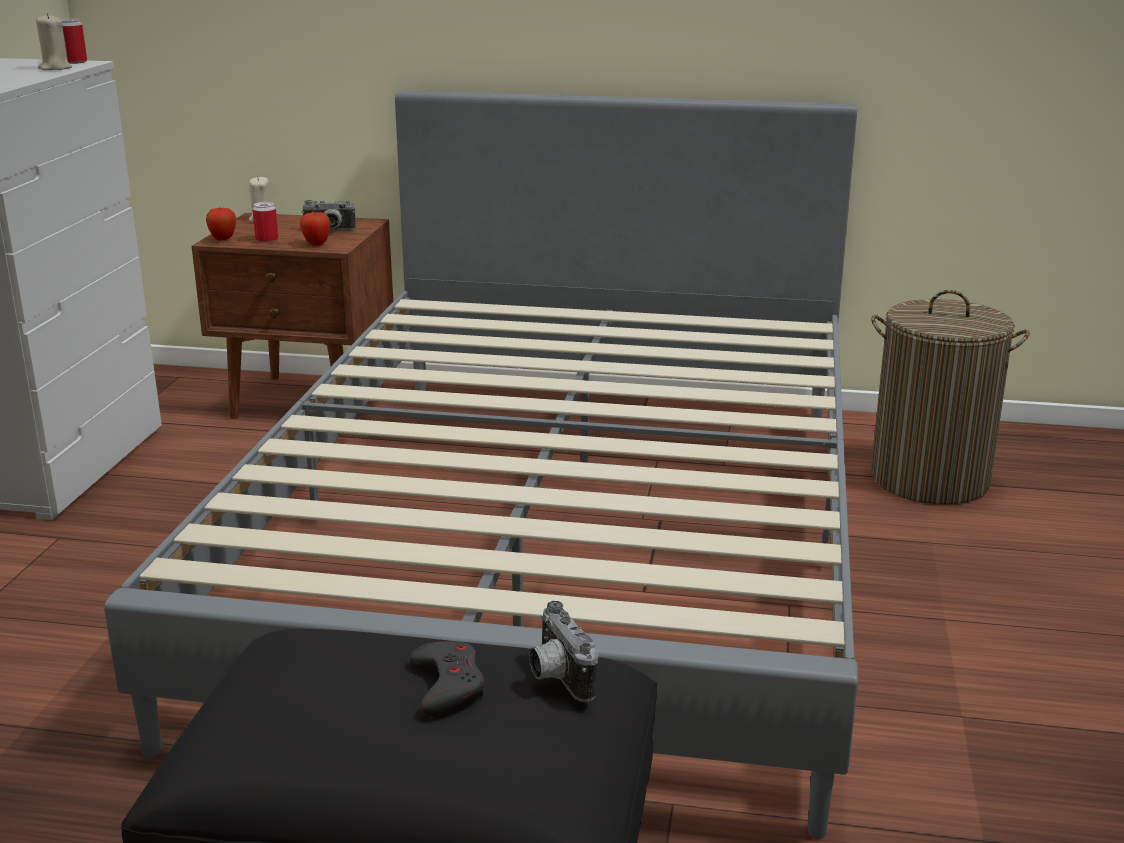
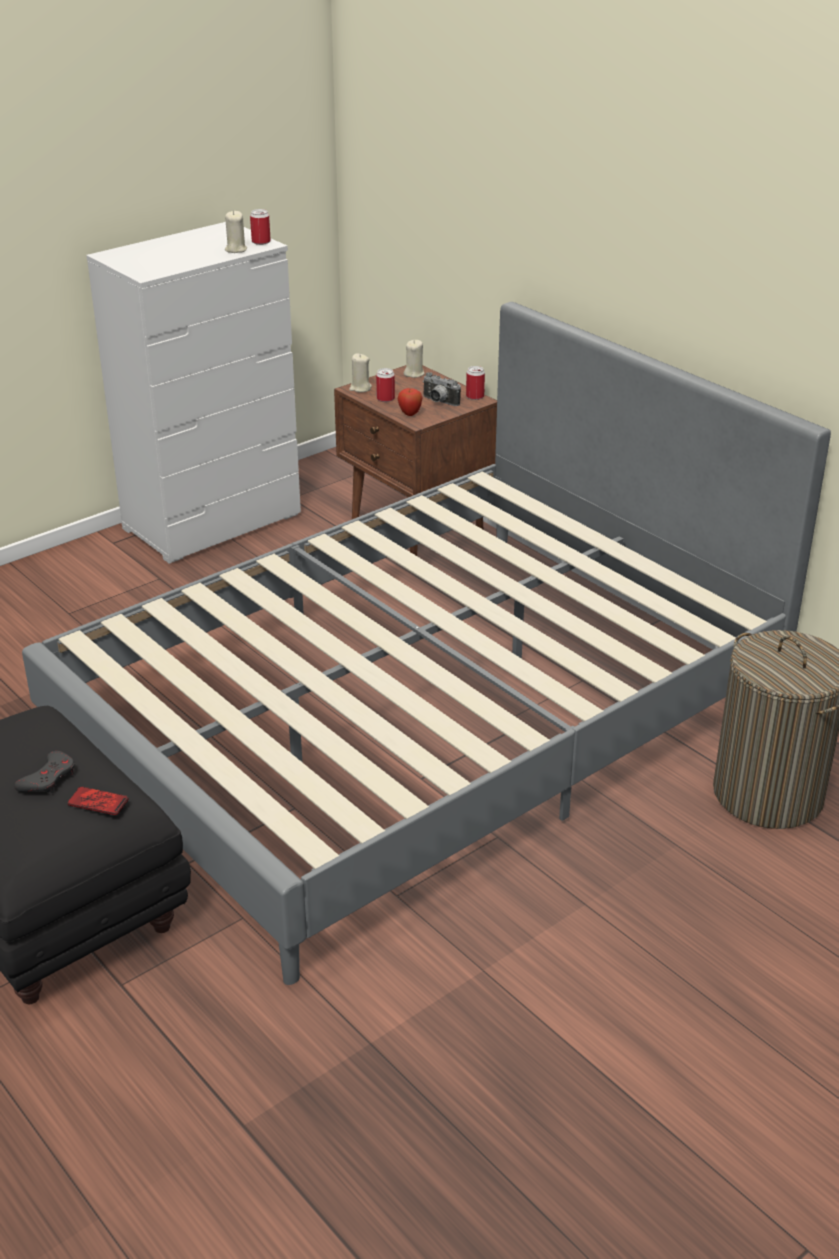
camera: 40 degrees right, 10 degrees up
(223, 239) = (360, 388): apple -> beige candle
(359, 221) = (475, 396): none -> can
(556, 677) = (98, 802): camera -> phone

